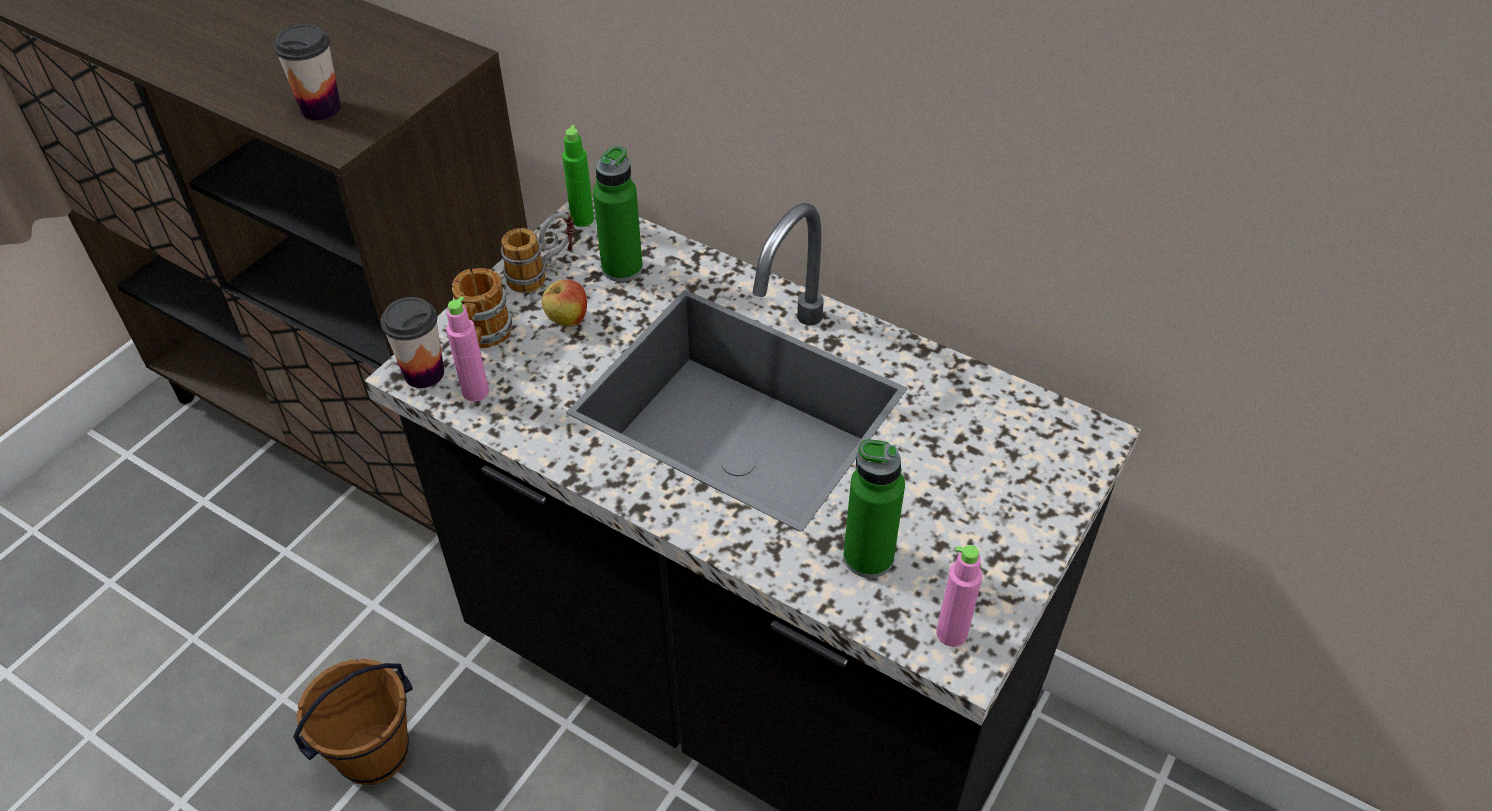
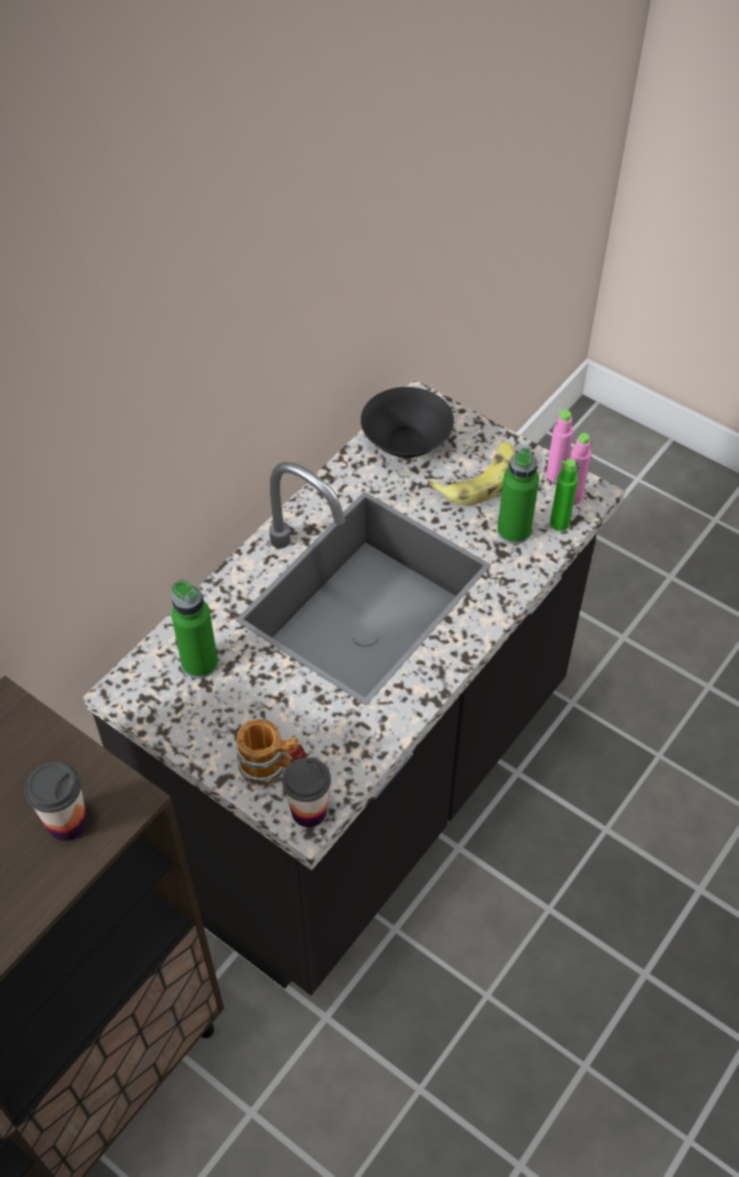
camera: 85 degrees left, 5 degrees up
(373, 753) = (410, 1093): brown bucket -> none
(475, 392) = (336, 770): pink bottle -> pink bottle (555, 475)
(543, 273) = (195, 723): mug -> none
(567, 320) = (259, 704): apple -> none
(582, 219) = (126, 693): green bottle -> green bottle (559, 523)
(959, 513) = (479, 480): none -> banana
(1005, 426) = (405, 444): none -> black bowl

